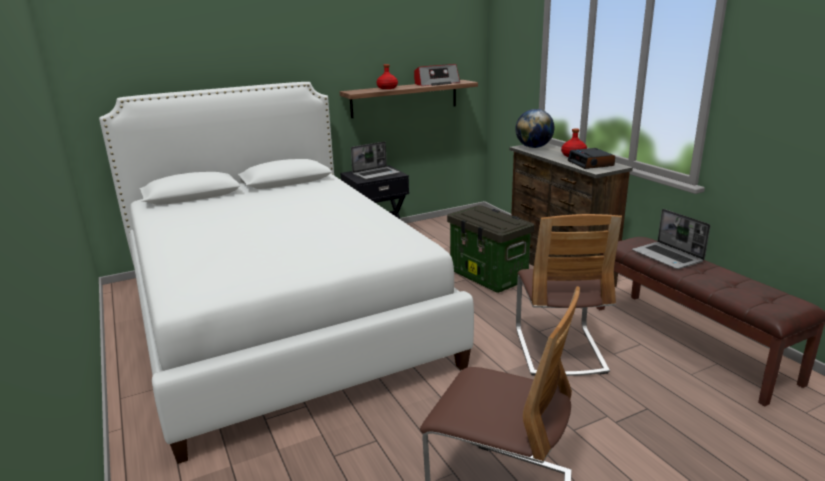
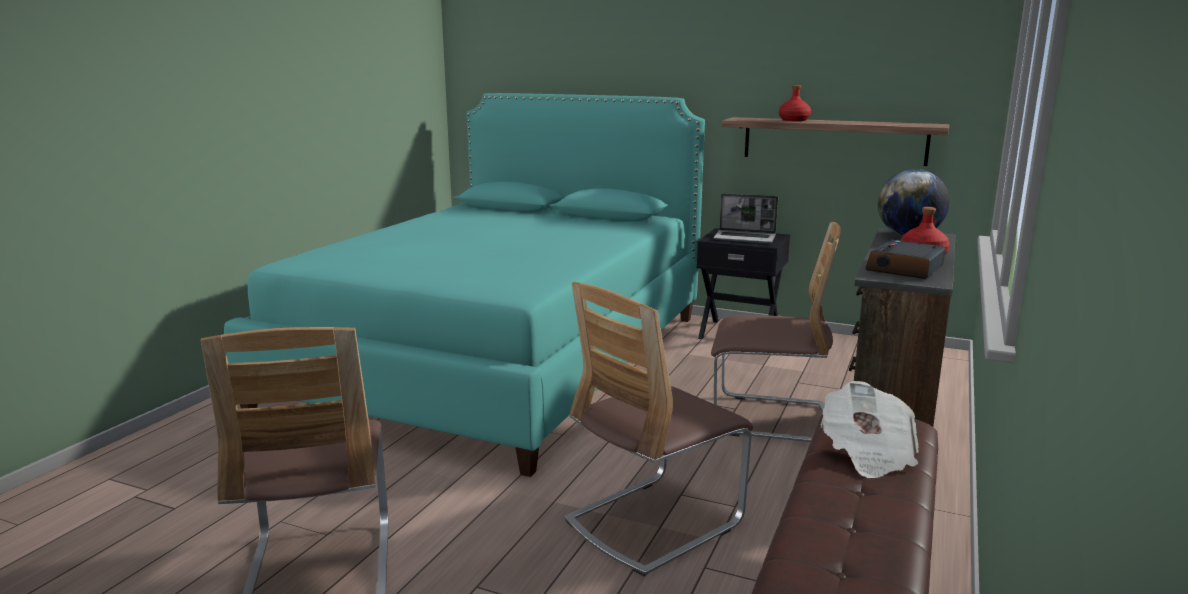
camera: 50 degrees right, 5 degrees down
(280, 317) = (500, 358): white bed -> turquoise bed
(436, 83) = (880, 123): radio -> none
(489, 276) = (770, 419): storage box -> chair
(668, 257) = (867, 454): laptop -> newspaper

